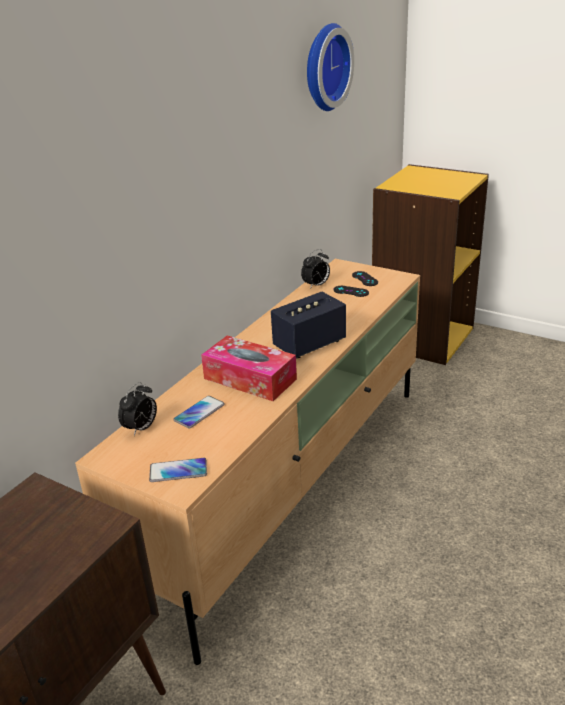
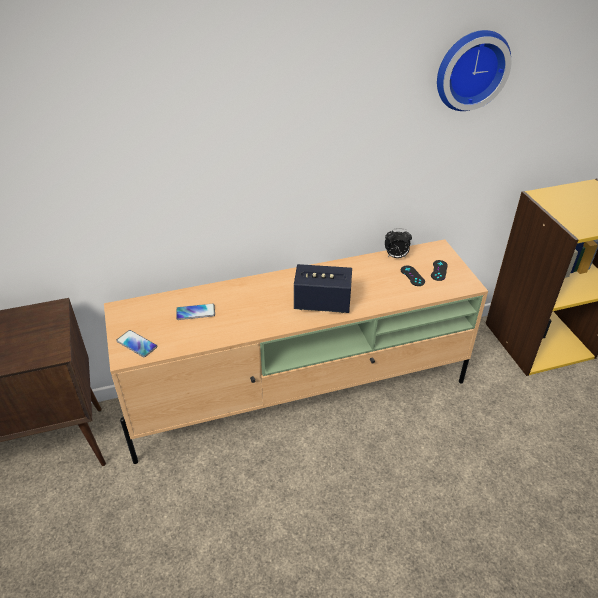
camera: 40 degrees right, 10 degrees up
(141, 428) = (156, 303): alarm clock -> none
(250, 379) = (252, 307): tissue box -> none

